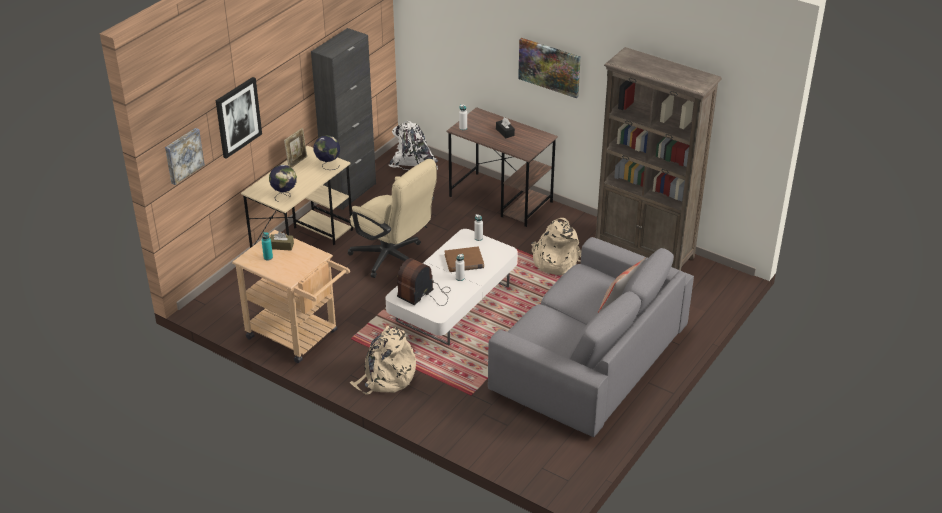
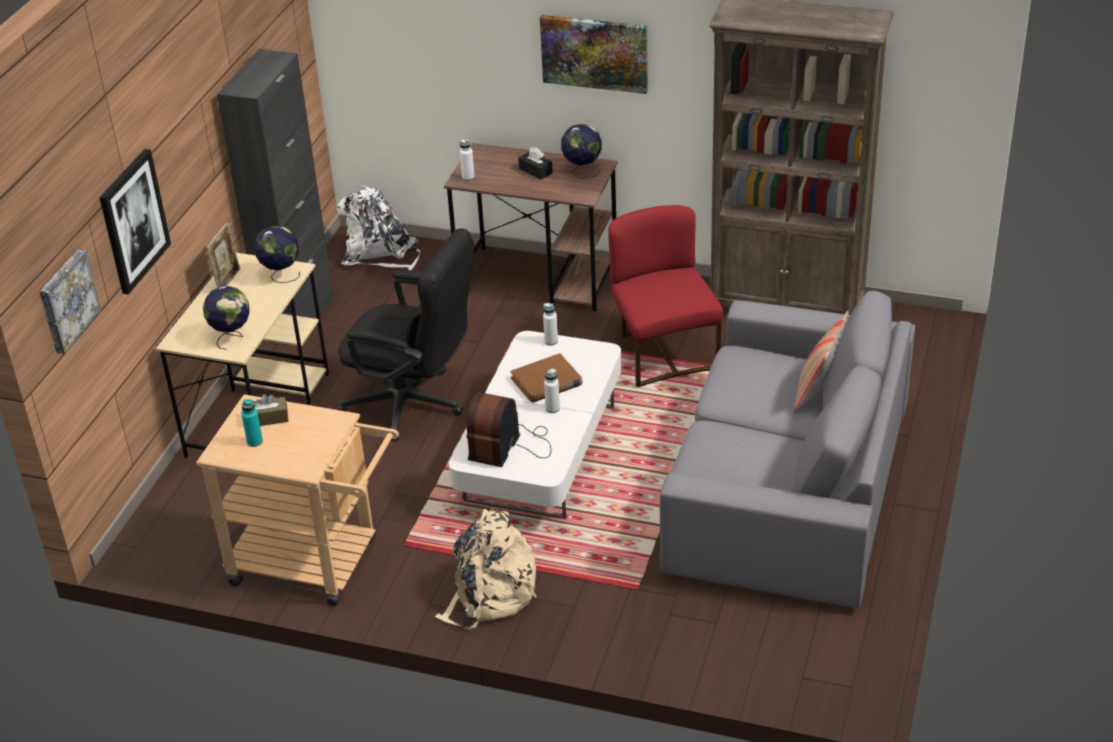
camera: 15 degrees left, 0 degrees up
(393, 259) = (414, 405): beige office chair -> black office chair
(532, 138) = (582, 171): none -> globe
(555, 261) = (664, 353): beige backpack -> red chair

